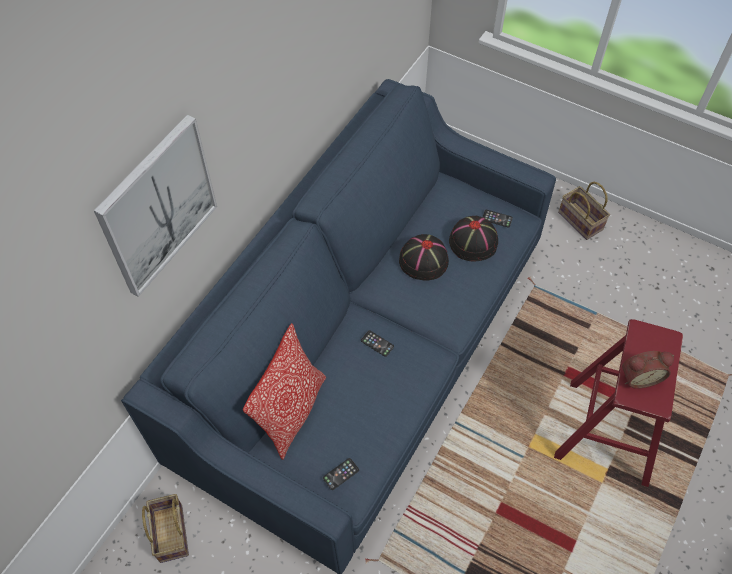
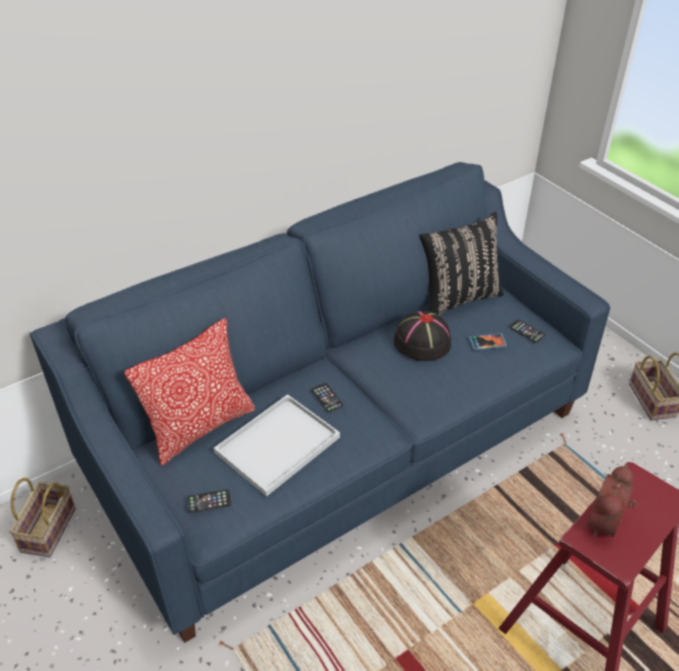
camera: 25 degrees right, 15 degrees down
(158, 206) = (120, 130): picture -> none
(363, 400) = (278, 443): none -> white tray
(428, 205) = (457, 298): none -> black pillow
(473, 242) = (487, 343): black hat -> phone
(639, 376) = (608, 523): alarm clock -> alarm clock turned 105 degrees clockwise

